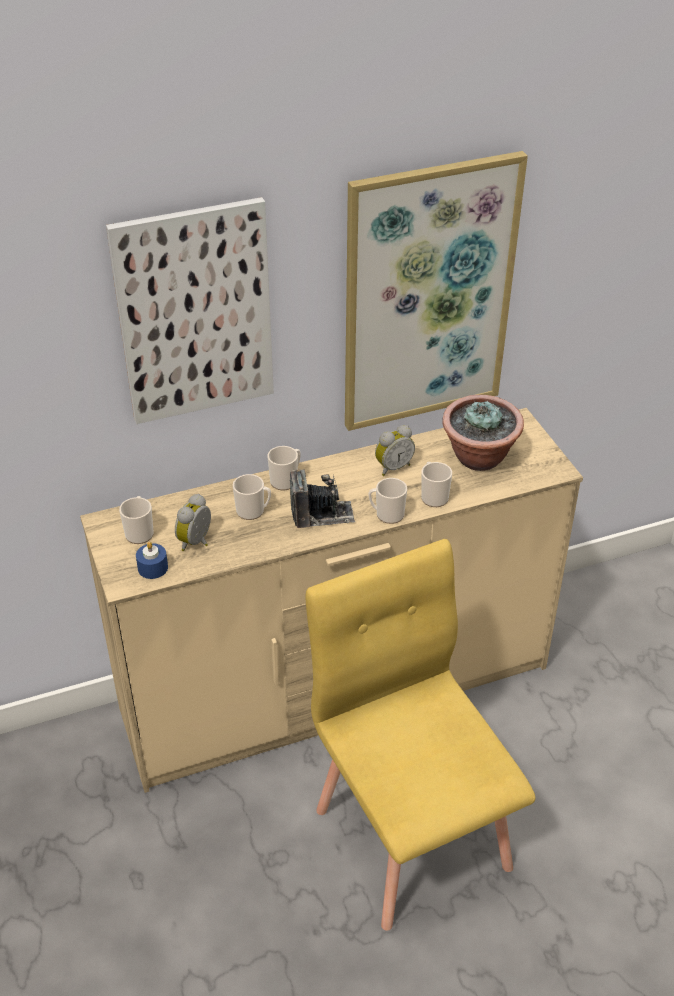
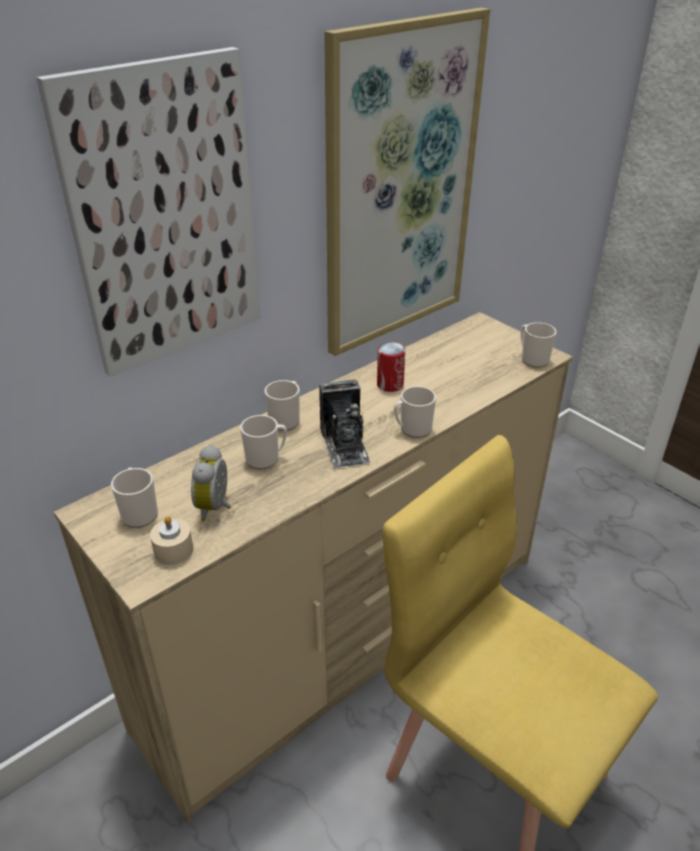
camera: 20 degrees left, 5 degrees down
(153, 568) = (173, 550): blue candle -> beige candle
(322, 514) = (344, 445): camera -> camera turned 105 degrees clockwise
(392, 467) = (390, 385): alarm clock -> can
(433, 496) = (447, 402): mug -> mug (532, 359)
(479, 458) = (468, 360): potted plant -> none

